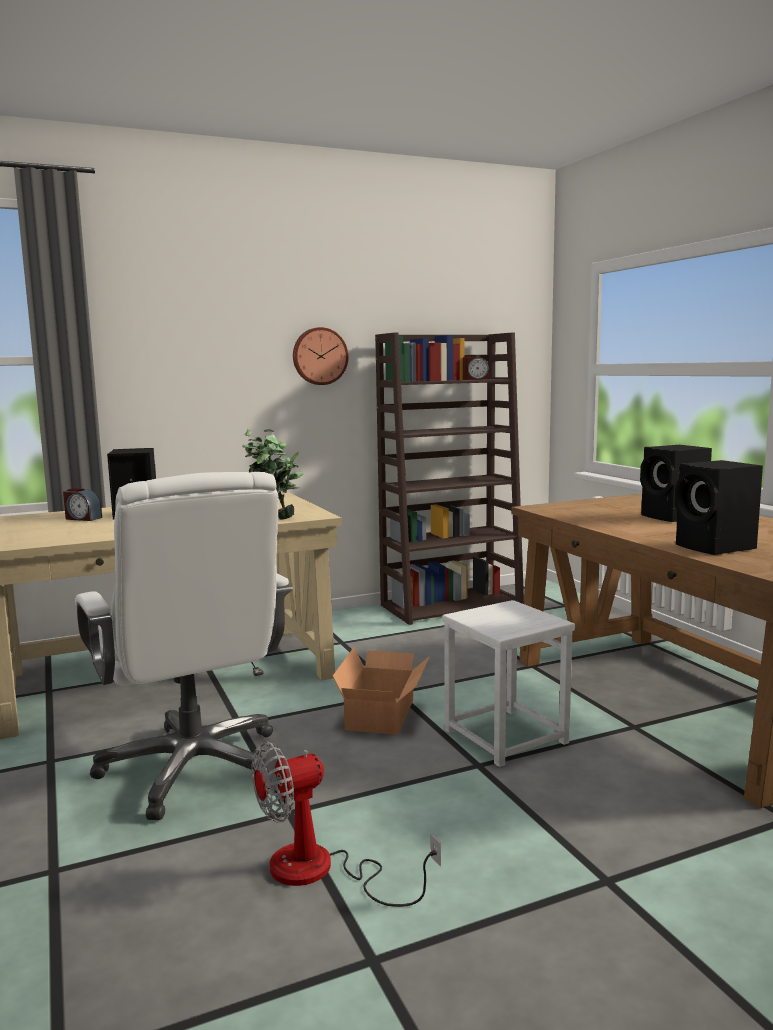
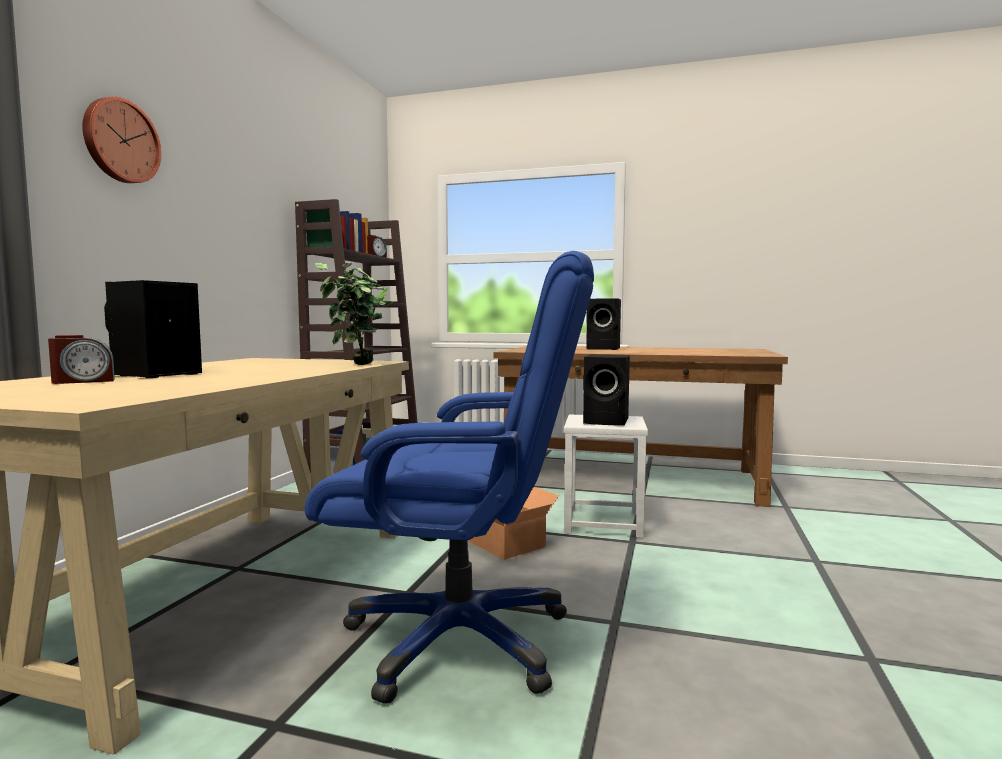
camera: 50 degrees left, 5 degrees down
(194, 768) = (461, 639): white office chair -> blue office chair
(319, 356) = (251, 213): wall clock -> wall clock (120, 141)
(321, 871) = (728, 639): fan -> none
(716, 548) = (692, 353): black speaker -> black speaker (608, 421)

